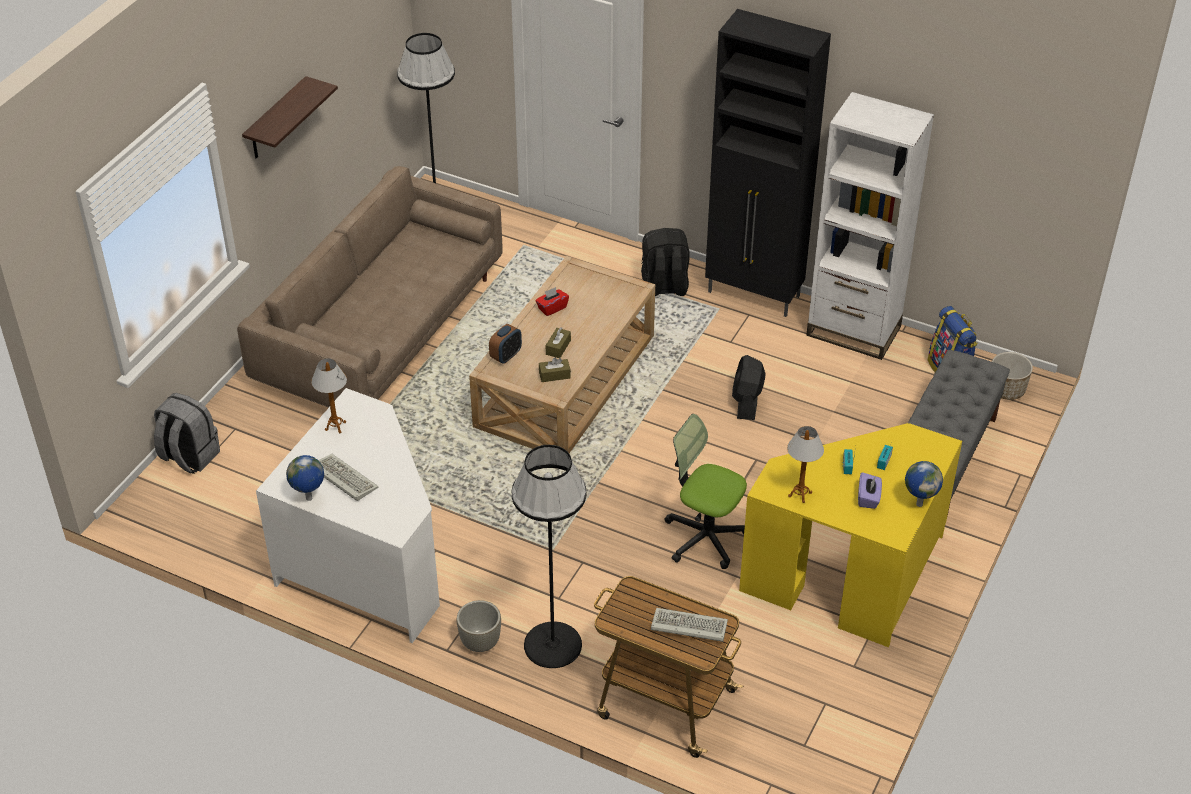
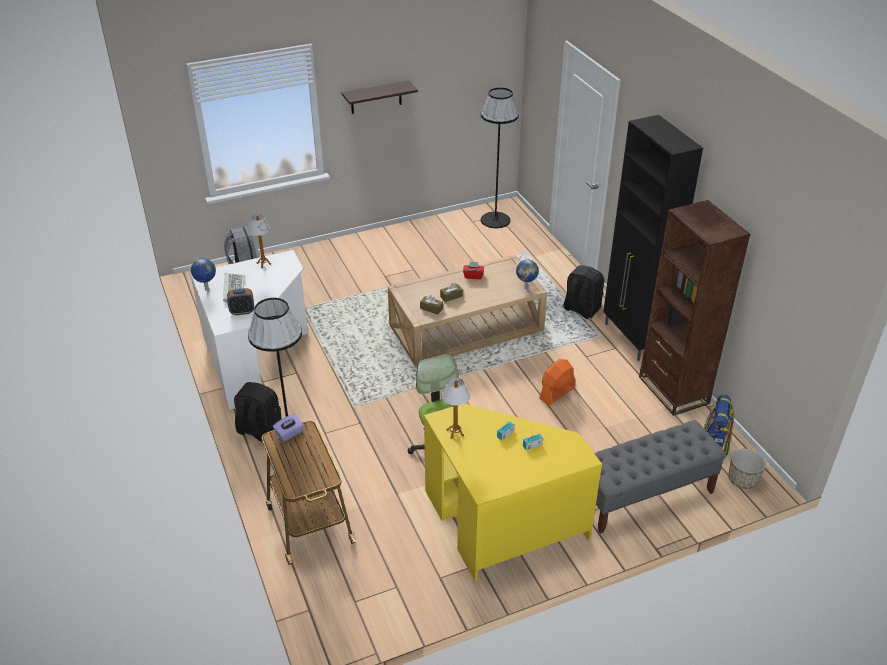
camera: 40 degrees right, 5 degrees down
(381, 329) = (403, 256): beige sofa -> none
(480, 643) = (259, 430): grey planter -> black backpack
(506, 356) = (418, 286): alarm clock -> alarm clock (242, 312)
(687, 627) = (306, 467): keyboard -> none
(747, 401) = (556, 393): black fan -> orange fan
(853, 331) = (673, 390): white bookcase -> brown bookcase
(868, 498) = (494, 460): purple tissue box -> purple tissue box (289, 434)
(919, 504) = (523, 482): globe -> globe (526, 288)

